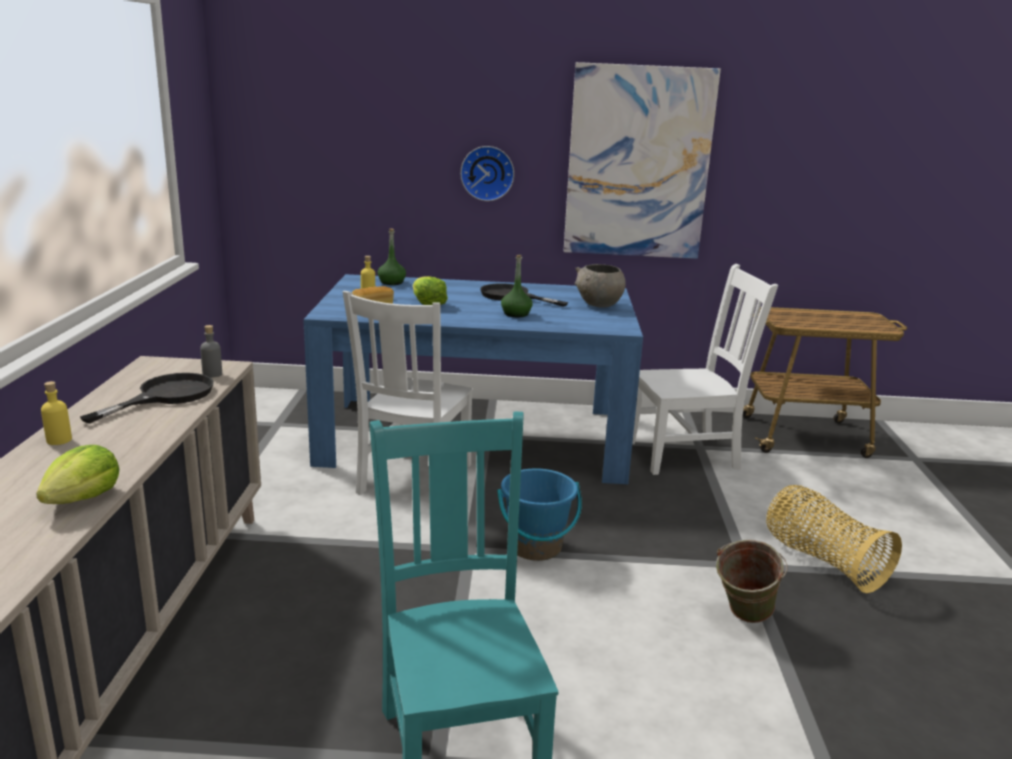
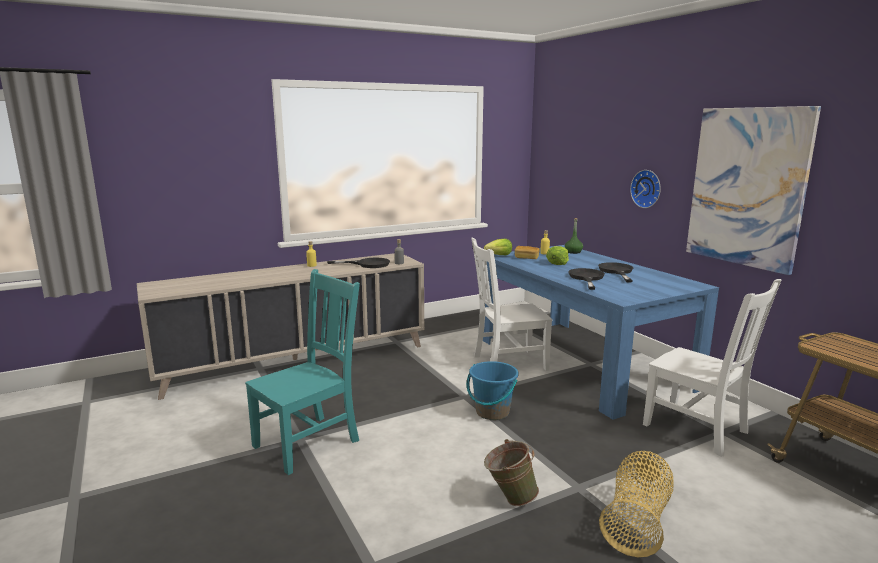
camera: 60 degrees right, 5 degrees down
(83, 498) = (274, 279): lettuce -> lettuce (499, 255)
(516, 314) = (586, 278): green bottle -> black frying pan
(598, 305) = (658, 288): grey bowl -> none

